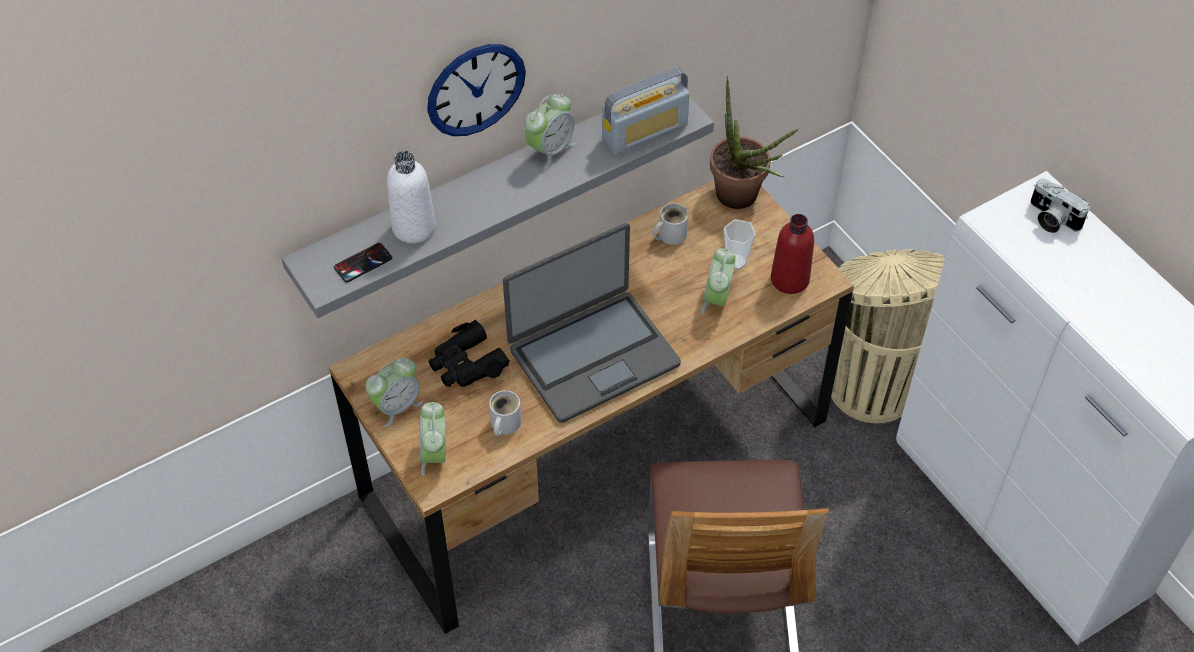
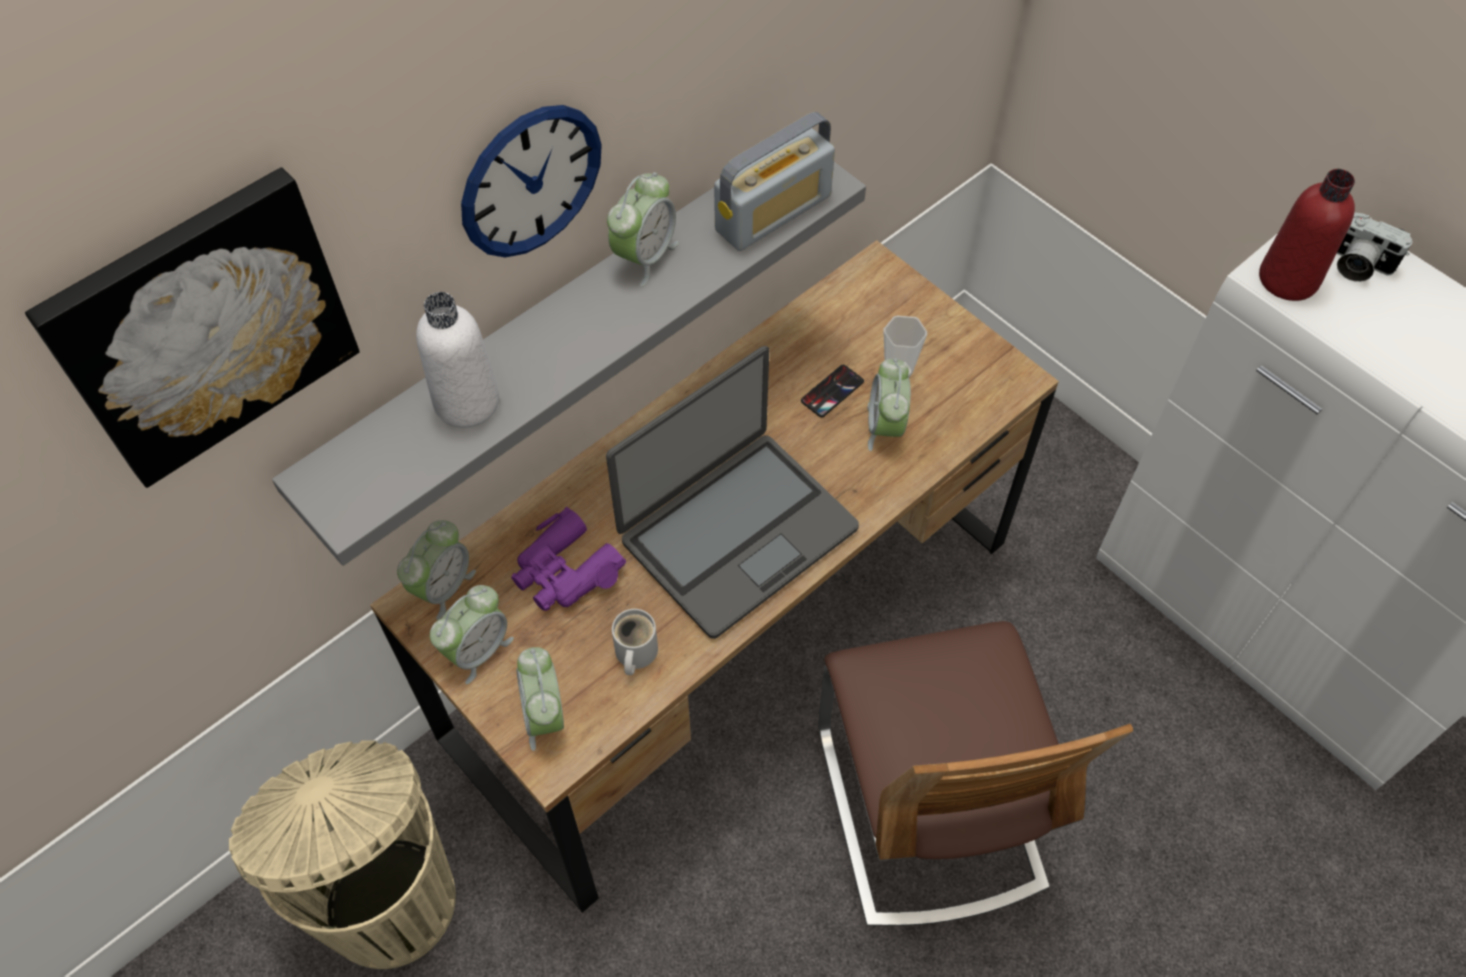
camera: 10 degrees left, 5 degrees up
(261, 150) = (203, 326): none -> picture
(363, 263) = (399, 469): phone -> phone (832, 391)
(380, 362) = (443, 587): none -> alarm clock
(466, 364) = (565, 571): black binoculars -> purple binoculars
(669, 235) = (803, 346): white mug -> none
(742, 200) = (887, 285): potted plant -> none
(789, 279) = (974, 385): red bottle -> red bottle (1288, 279)
(870, 384) = (1046, 487): beige trash can -> beige trash can (389, 897)

